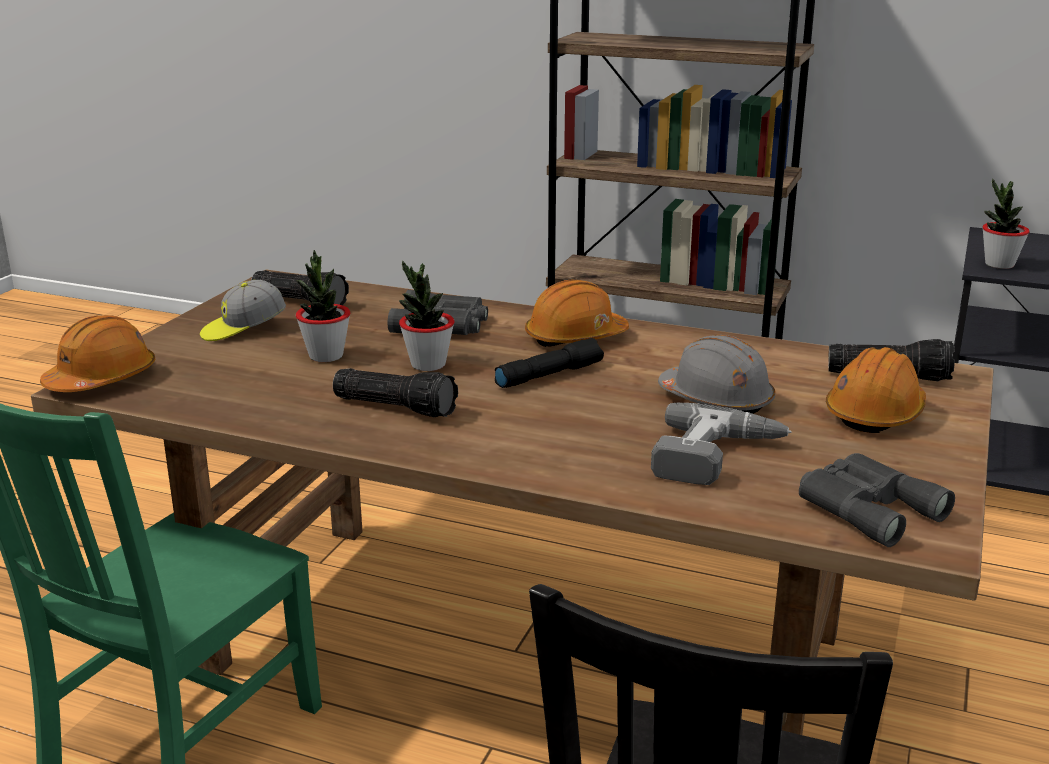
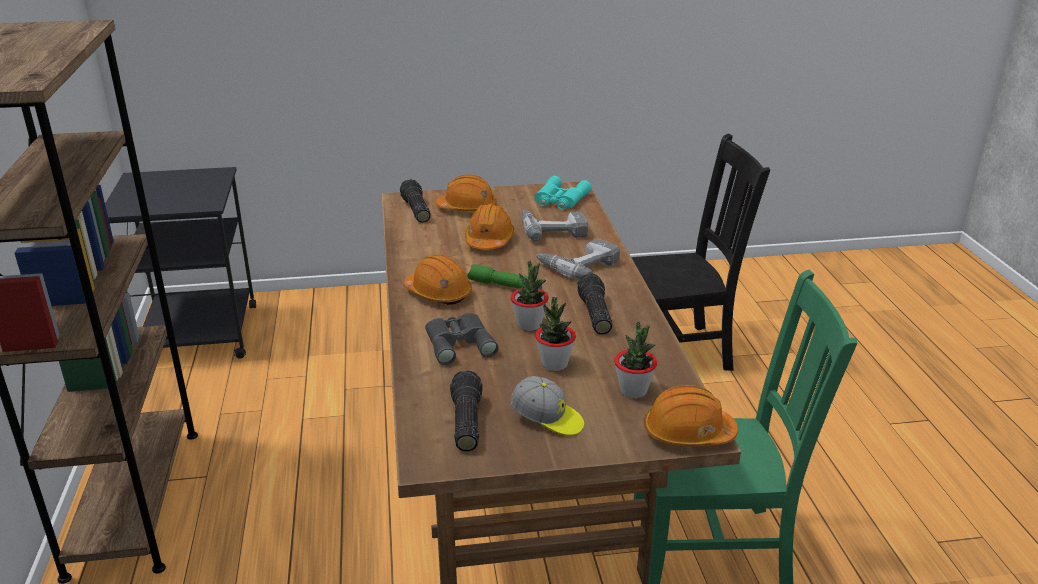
camera: 120 degrees left, 5 degrees up
(549, 375) = (504, 286): black flashlight -> green flashlight
(555, 439) = (578, 265): none -> power drill
(716, 400) = (489, 240): grey hard hat -> orange hard hat
(865, 507) = (560, 200): grey binoculars -> turquoise binoculars
(999, 264) = (194, 203): potted plant -> potted plant (633, 391)

